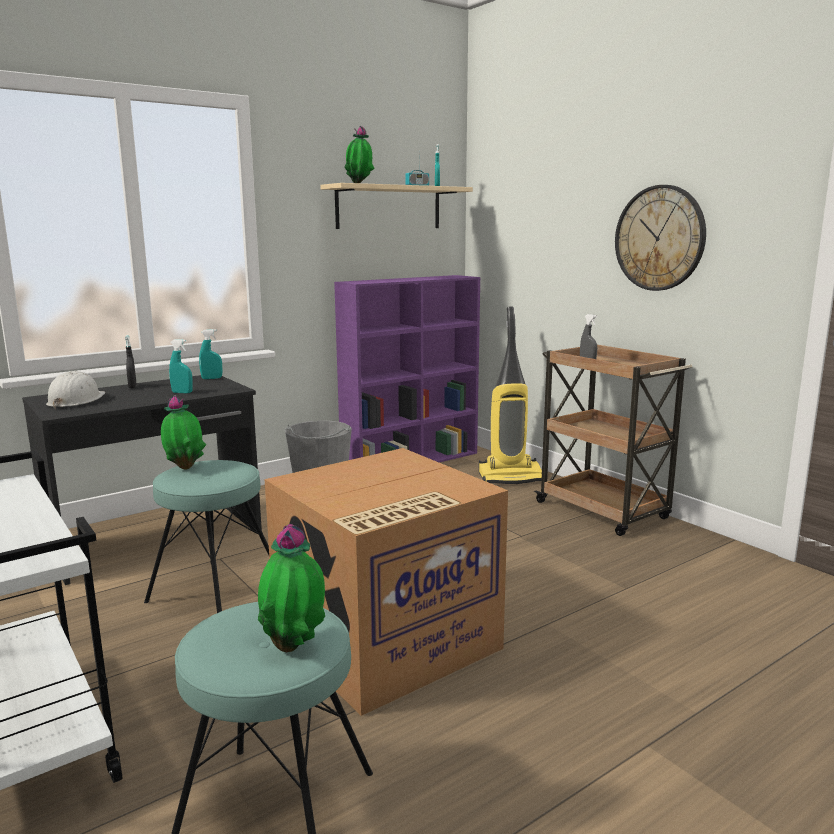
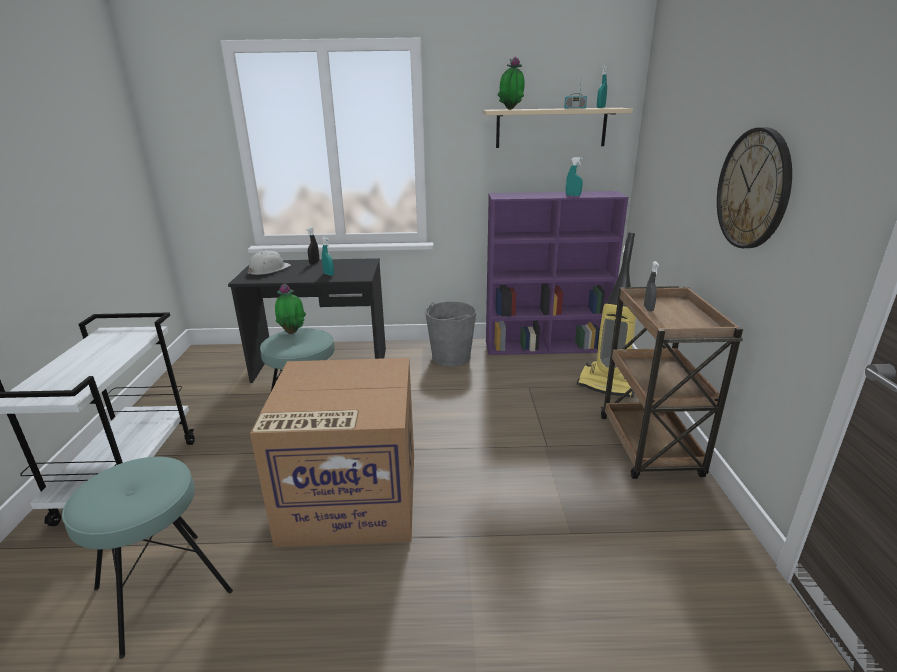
camera: 35 degrees right, 10 degrees up
(212, 378) = (367, 263): turquoise spray bottle -> turquoise spray bottle (573, 195)
(295, 647) = (126, 504): potted plant -> none

